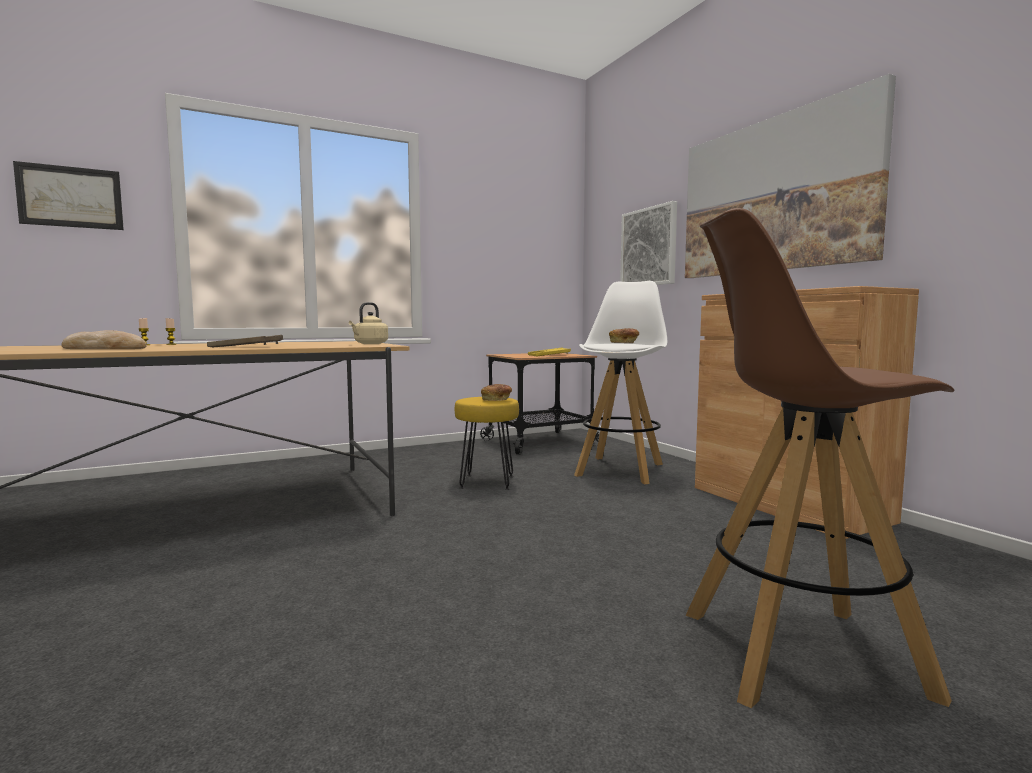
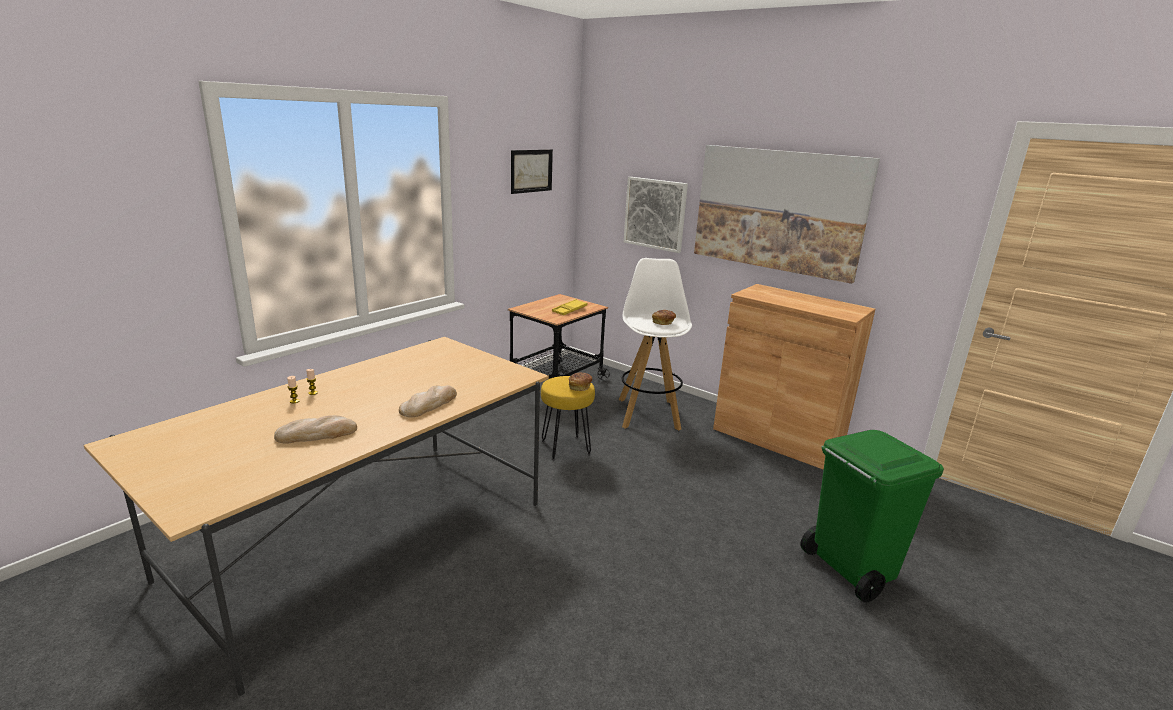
camera: 25 degrees left, 15 degrees up
(70, 197) = (112, 222): picture -> picture (531, 171)
(245, 347) = (429, 404): brown tray -> bread
(369, 344) = (495, 366): beige kettle -> none
(797, 652) = (851, 569): brown stool -> green trash can

